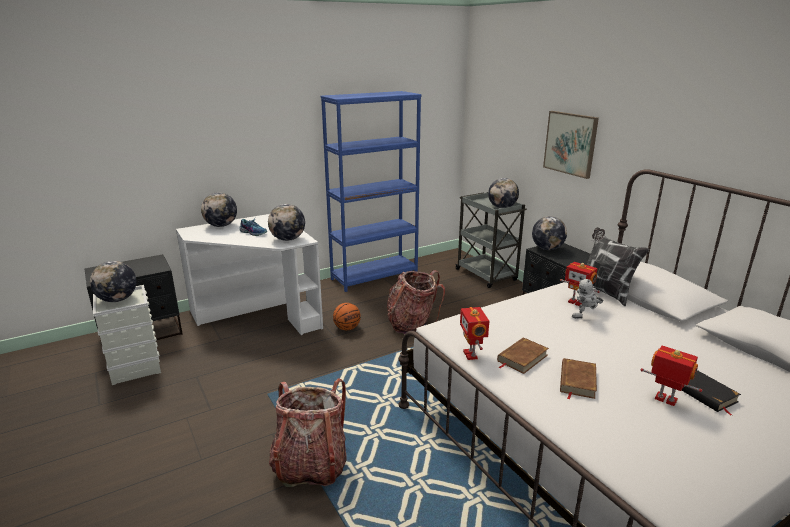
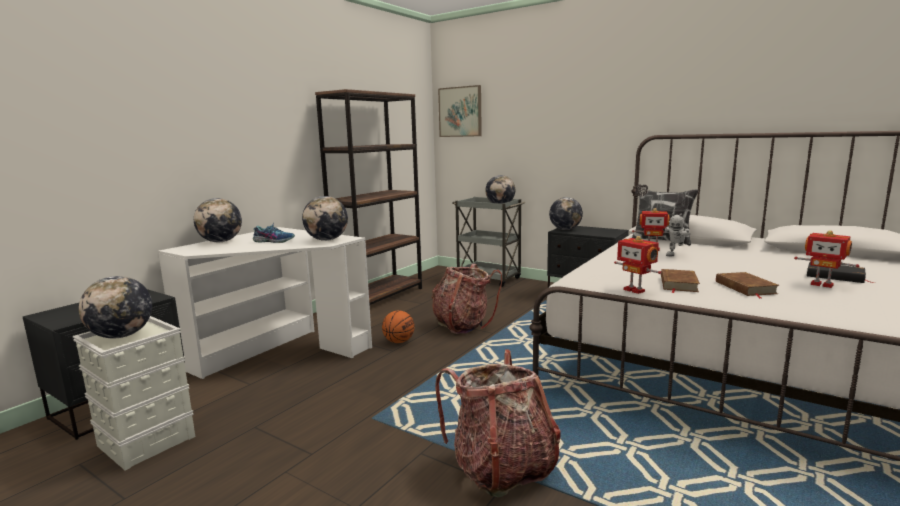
camera: 25 degrees left, 10 degrees down
(374, 276) = (380, 297): blue bookcase -> brown bookcase
(570, 143) = (565, 131): picture -> picture (460, 112)
(665, 400) = (822, 284): toy robot -> toy robot turned 150 degrees counterclockwise

